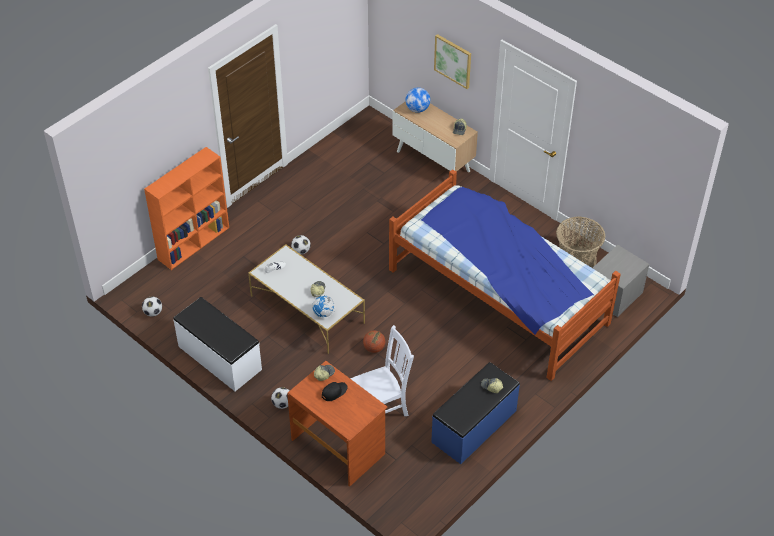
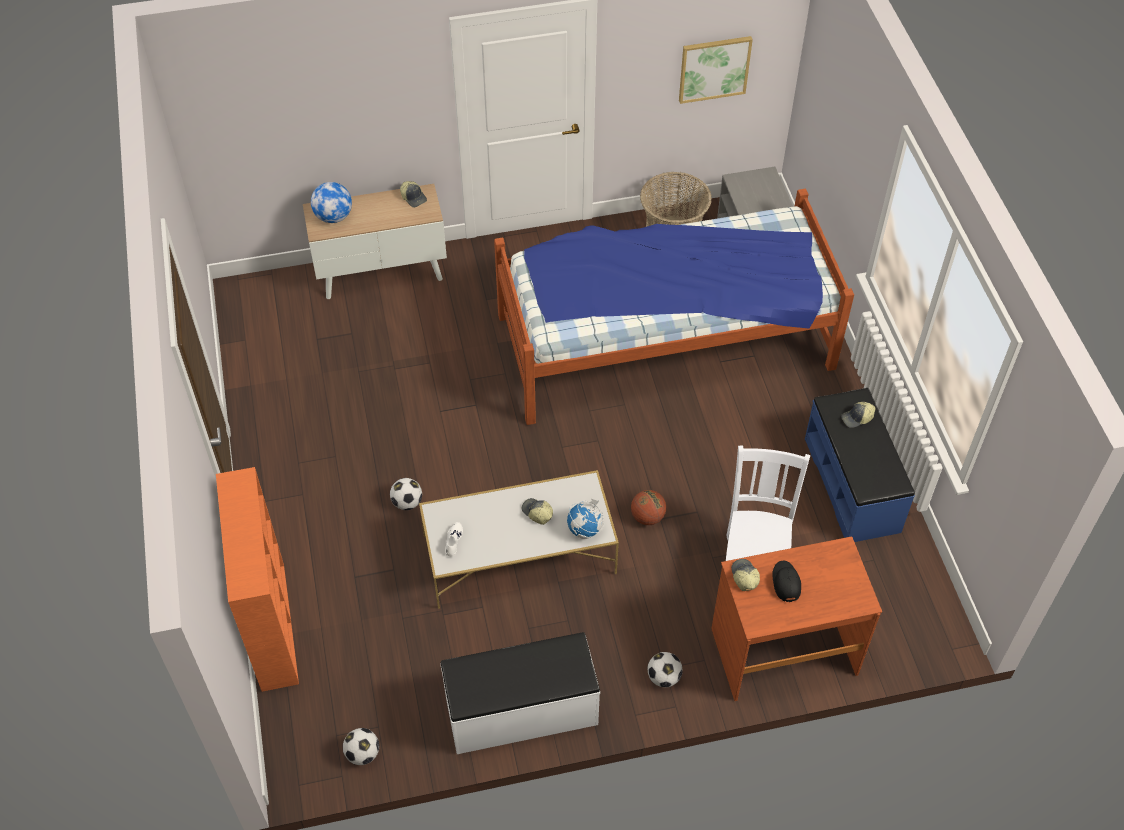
camera: 55 degrees left, 5 degrees up
(453, 61) = (364, 107): picture -> picture (714, 68)

